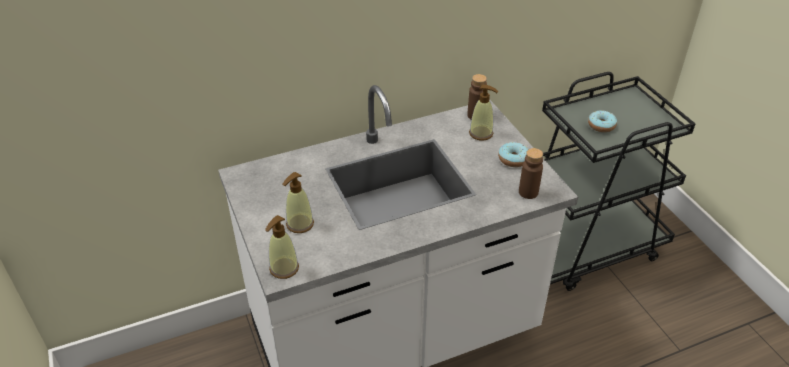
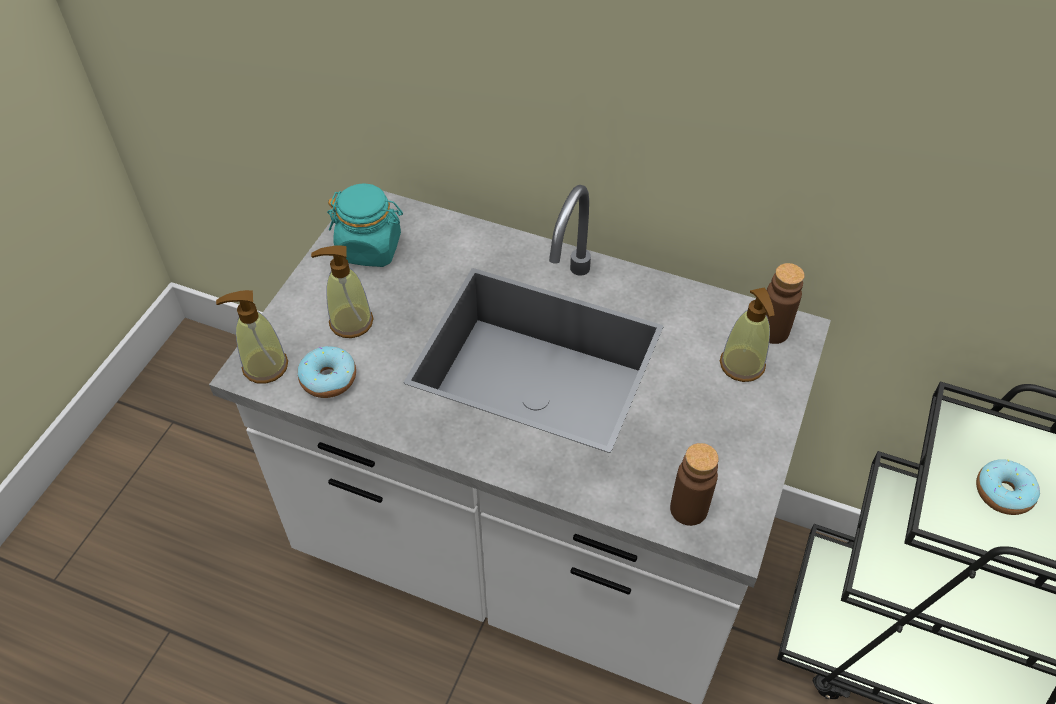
camera: 45 degrees right, 10 degrees up
(264, 190) = (370, 248): none -> turquoise jar
(513, 159) = (736, 441): donut -> donut (328, 379)

